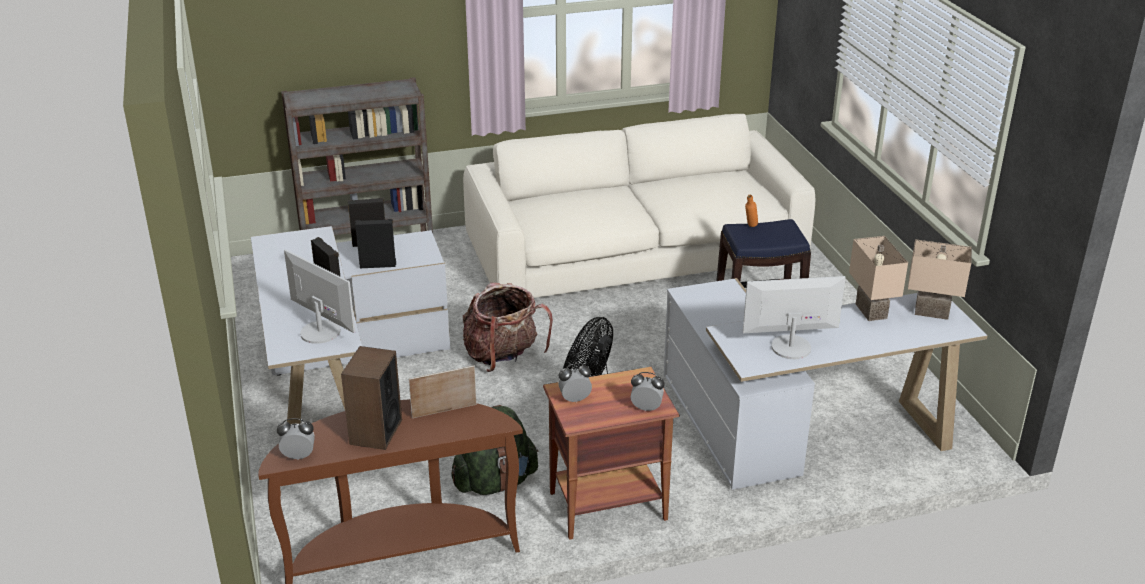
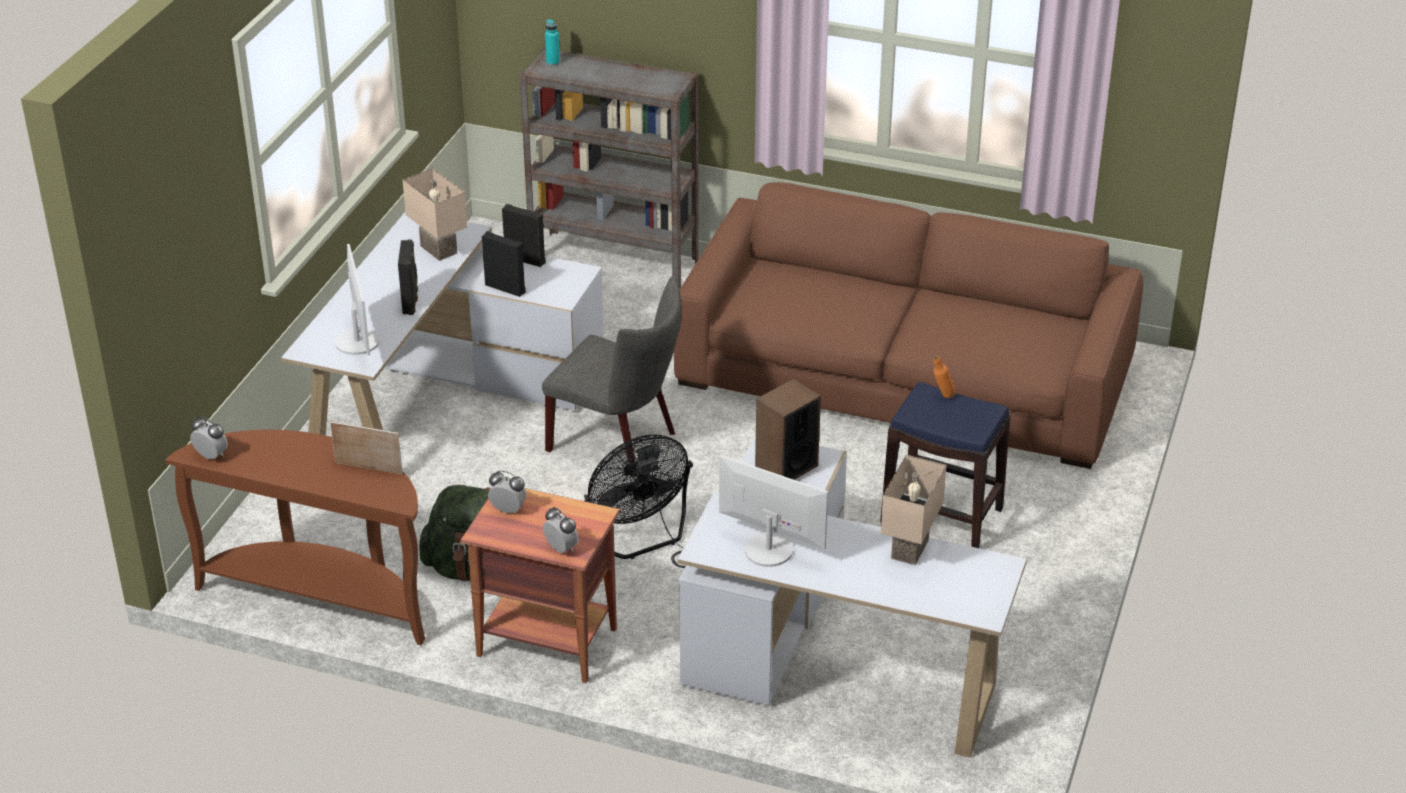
camera: 35 degrees right, 5 degrees up
(301, 97) = (553, 62): none -> turquoise bottle
(375, 432) = (292, 462): speaker -> speaker (786, 467)
(503, 357) = (619, 442): backpack -> grey chair
(635, 249) = (905, 372): white sofa -> brown sofa
(931, 312) = (974, 580): beige table lamp -> beige table lamp (436, 250)

